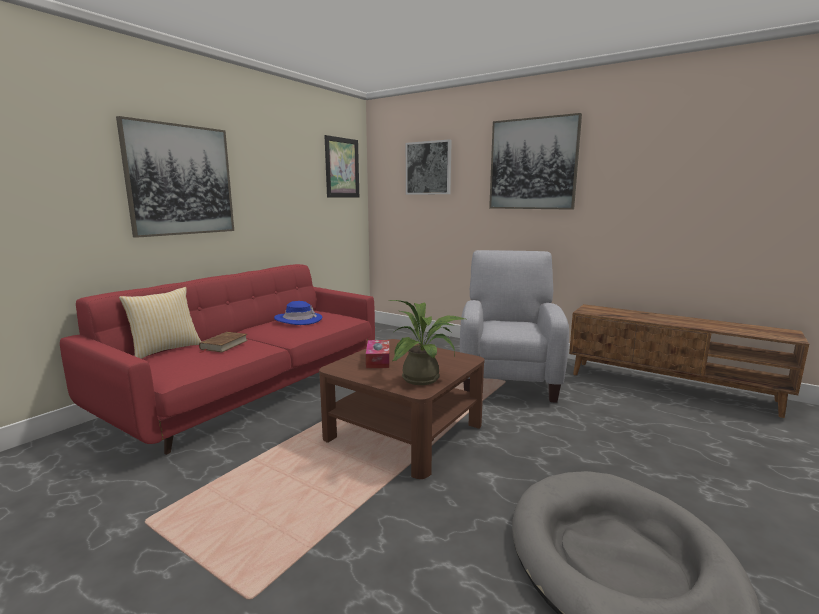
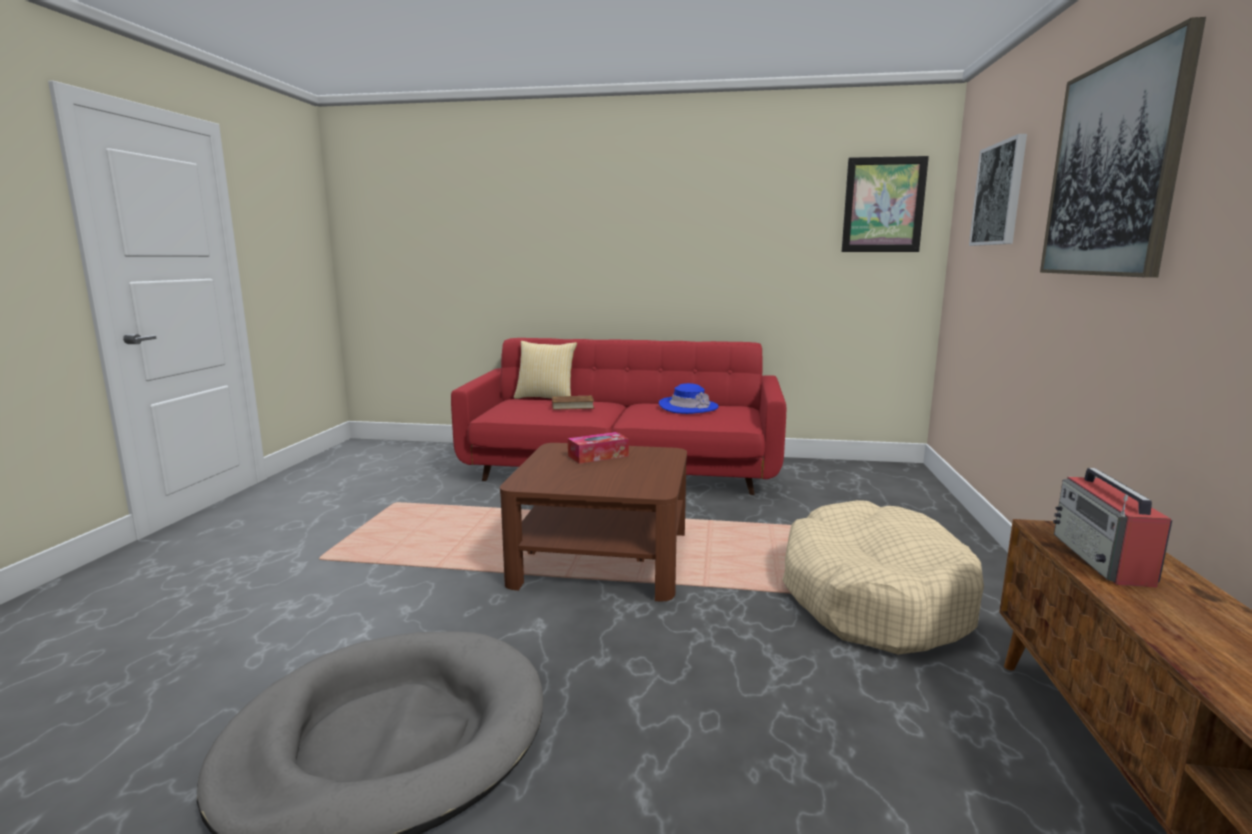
camera: 65 degrees right, 0 degrees up
(180, 180) = (617, 234): picture -> none
(425, 379) = (560, 481): potted plant -> none
(508, 377) = (873, 597): grey armchair -> beige dog bed
(616, 314) = (1102, 560): none -> radio

